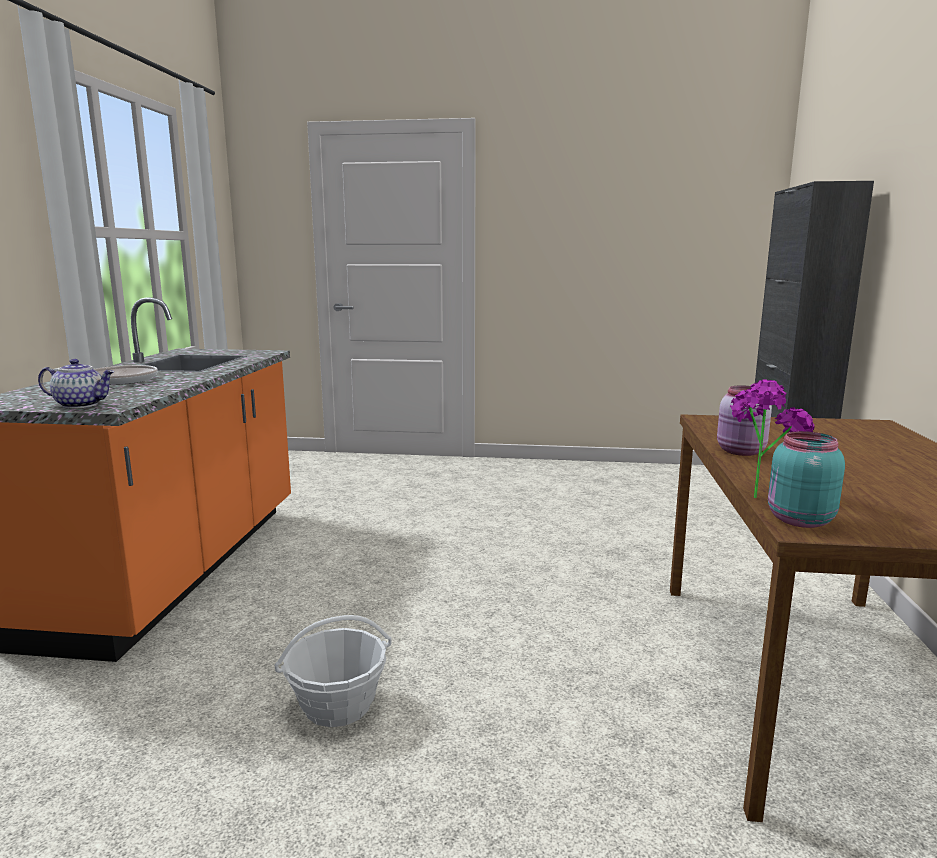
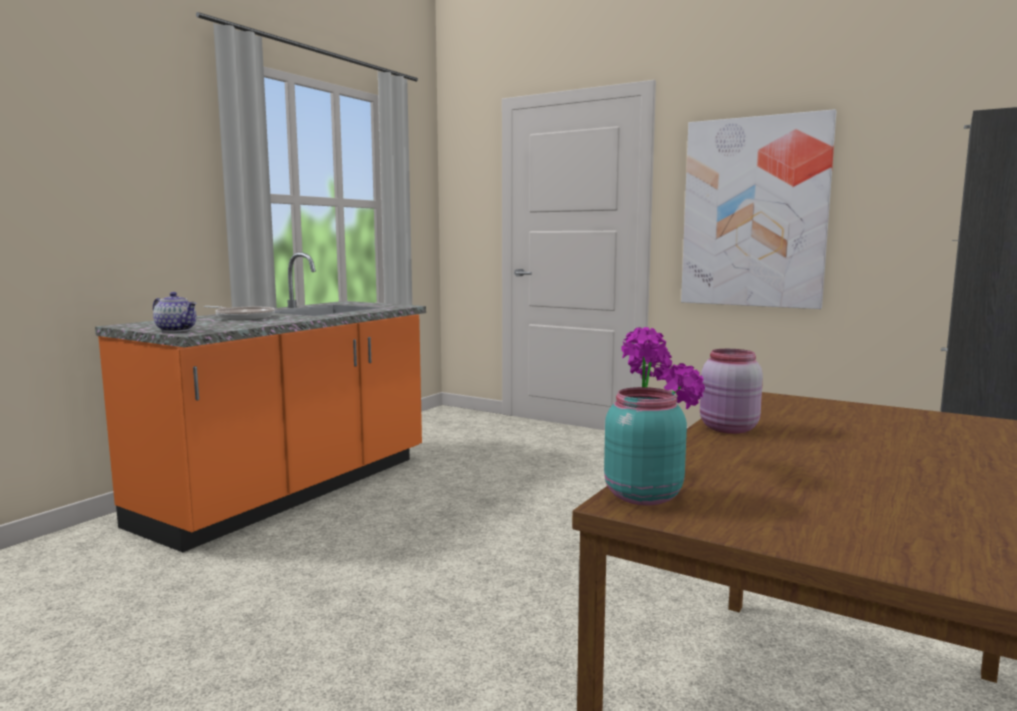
camera: 25 degrees right, 5 degrees down
(337, 705) = (299, 628): basket -> none
(571, 249) = (754, 213): none -> picture

